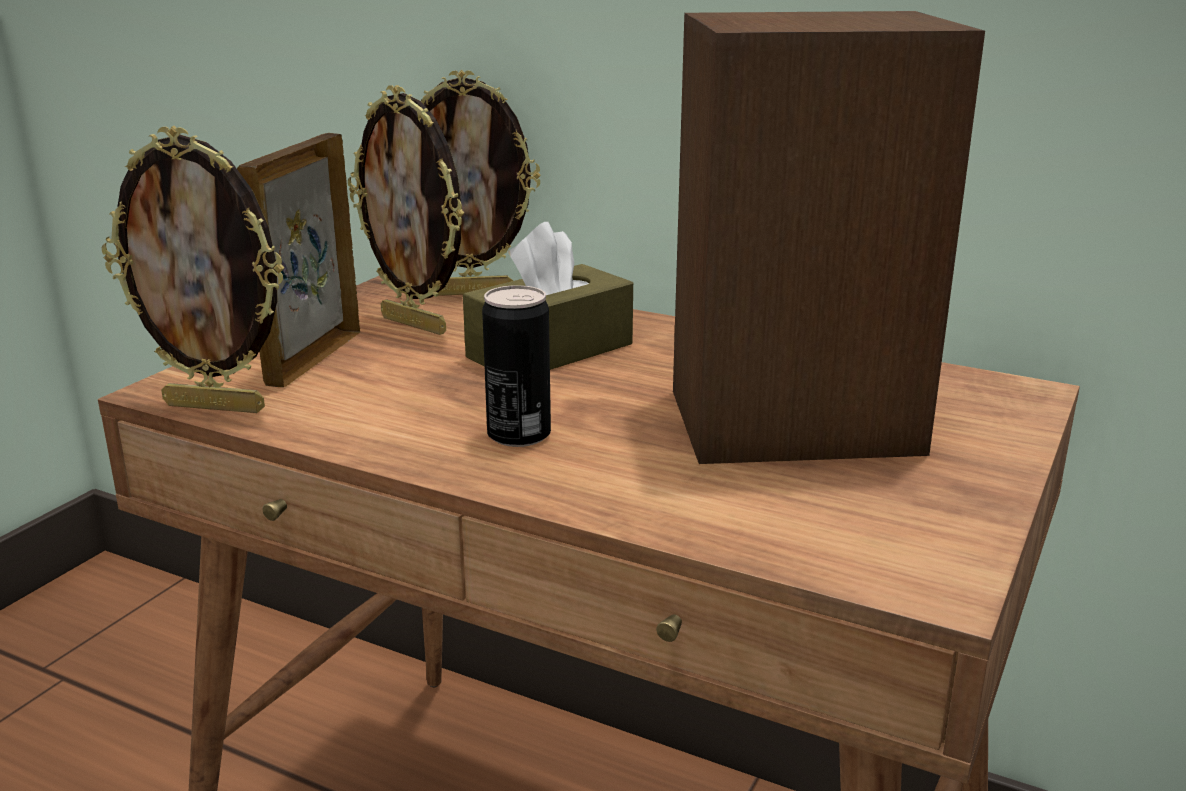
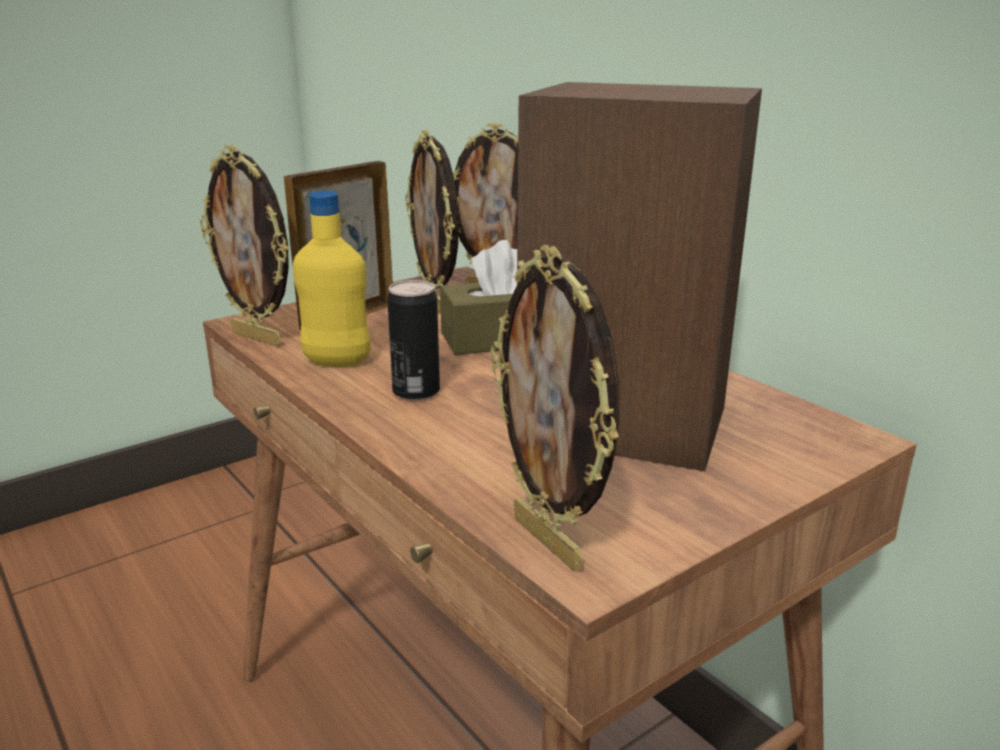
camera: 25 degrees right, 0 degrees up
(370, 418) = (336, 362): none -> yellow bottle
(864, 566) = (550, 541): none -> picture frame

